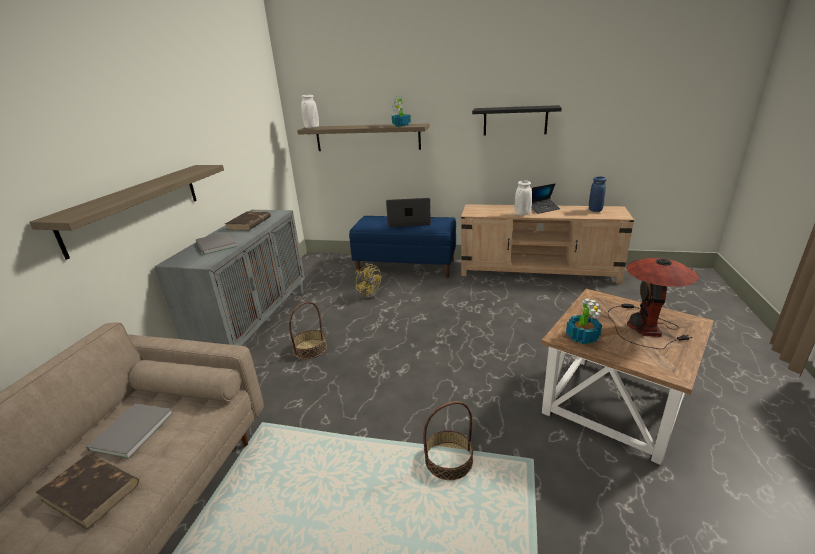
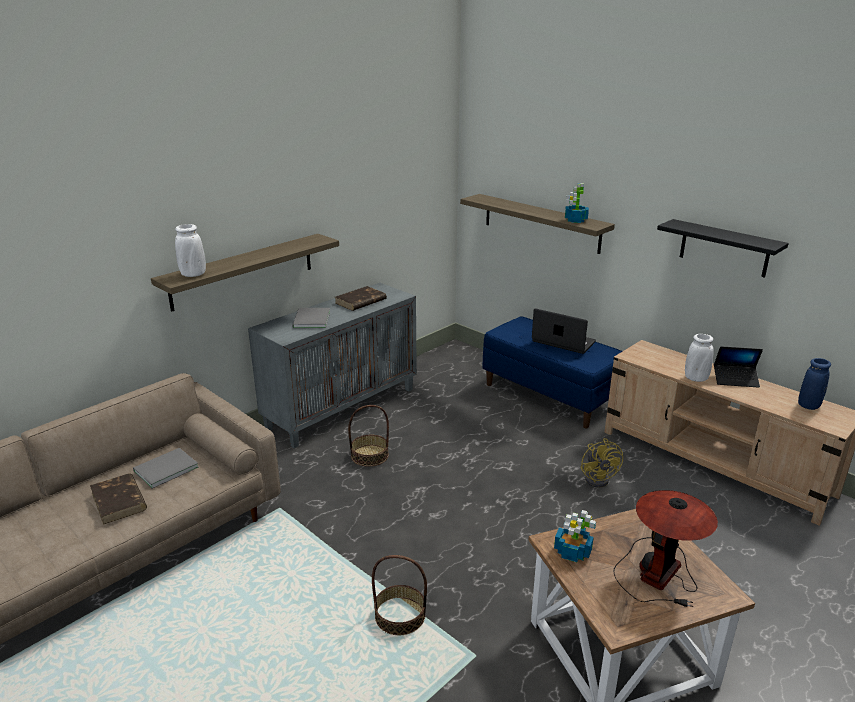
camera: 30 degrees right, 0 degrees up
(312, 128) = (479, 198): white vase -> white vase (193, 275)
(368, 294) = (476, 416): yellow fan -> yellow fan (599, 478)

